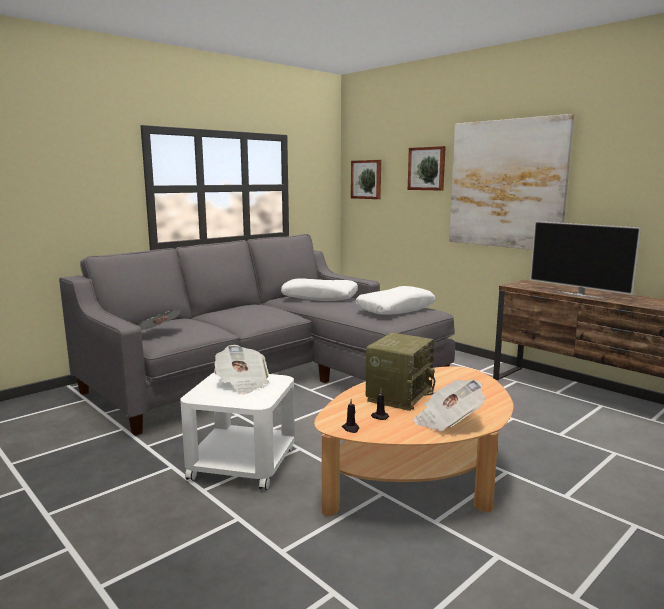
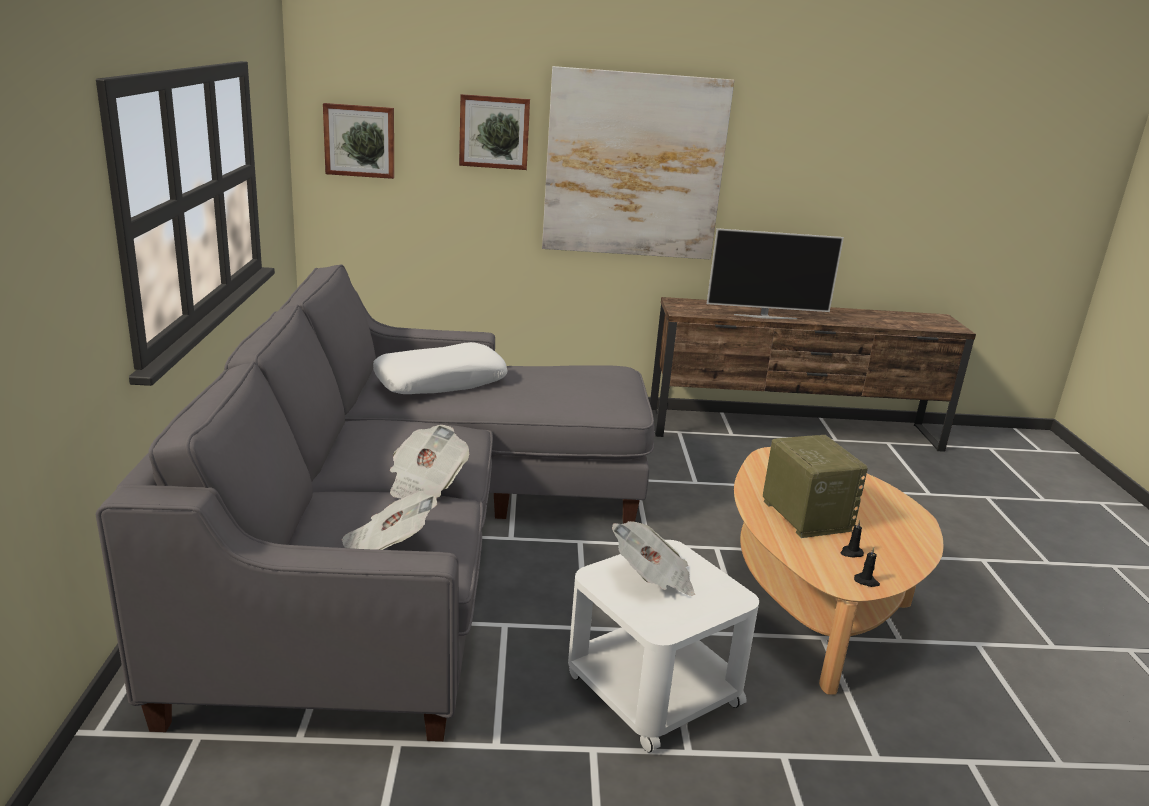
camera: 50 degrees left, 10 degrees up
(395, 309) = (586, 380): white pillow -> none
(447, 421) = (897, 529): newspaper -> newspaper (425, 483)

